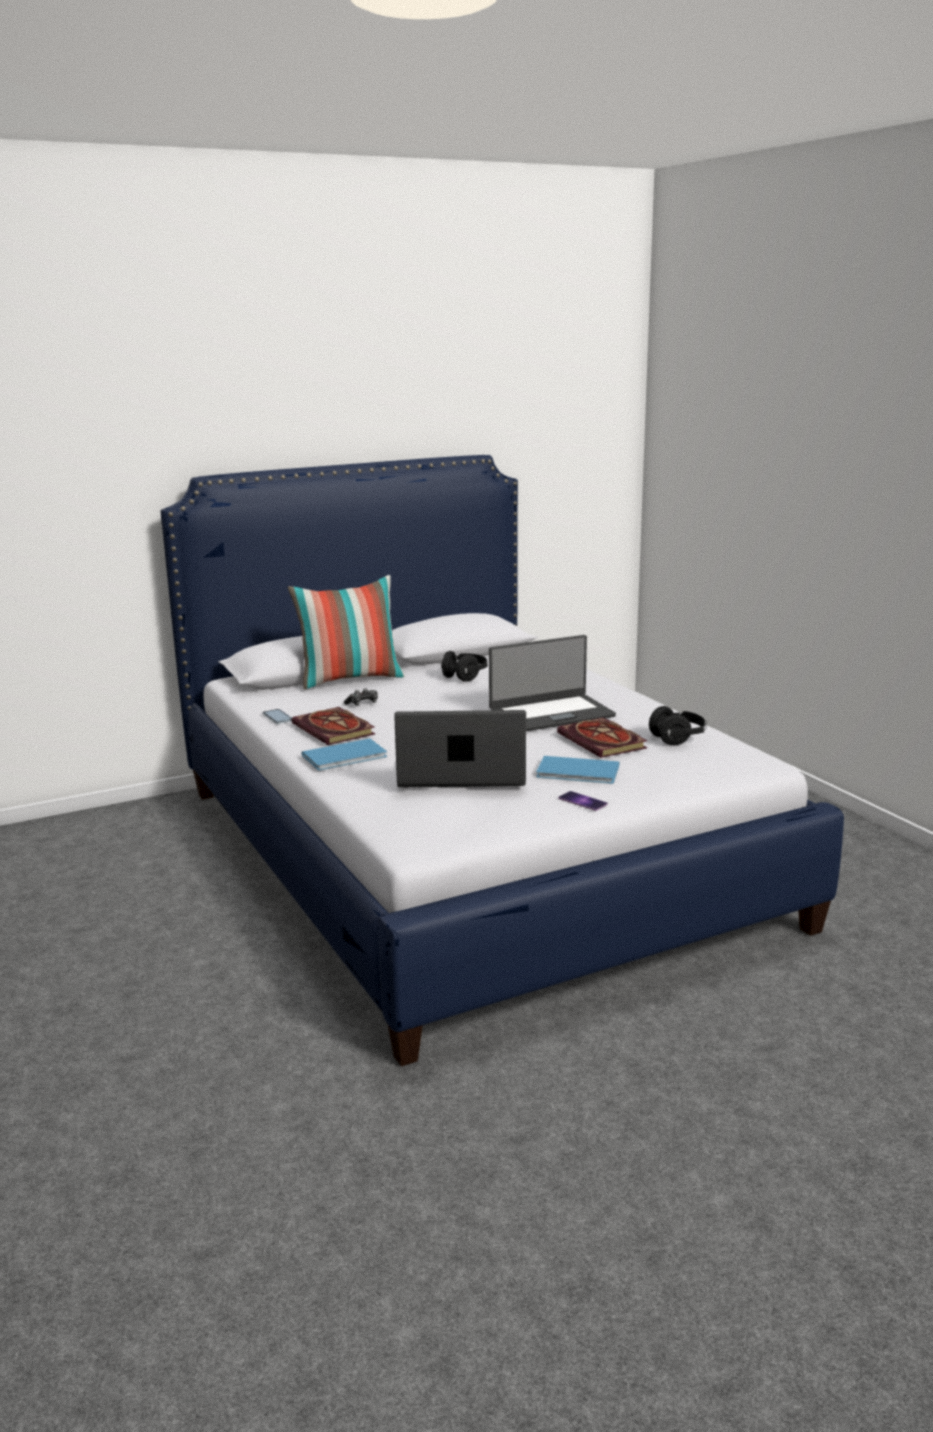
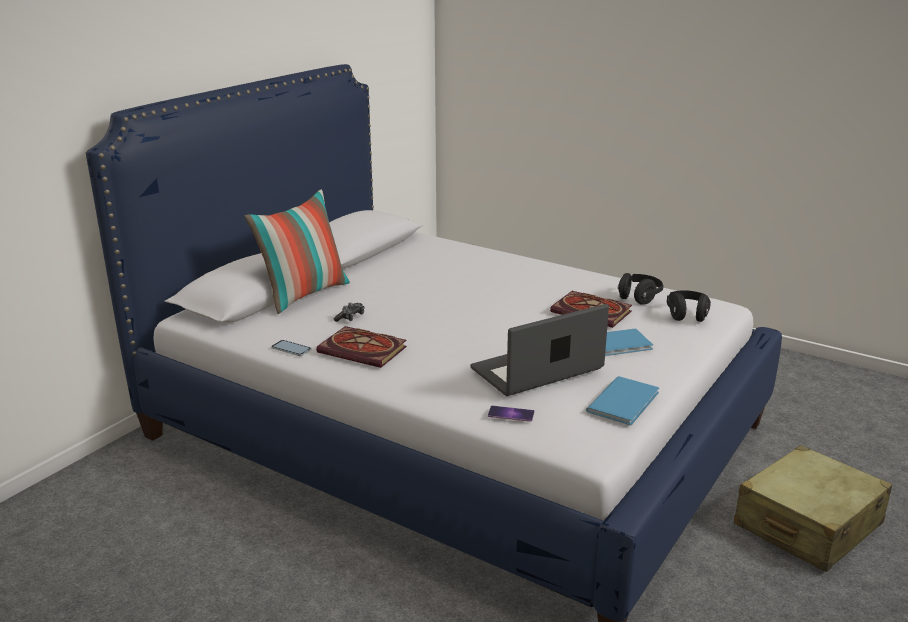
camera: 30 degrees left, 5 degrees up
(347, 756) = (413, 375): blue book -> blue book (626, 401)
(464, 676) = (400, 272): black headphones -> black headphones (687, 315)
(551, 714) = (520, 295): laptop -> none
(582, 801) = (655, 371): phone -> phone (511, 414)
(747, 1038) = (807, 525): none -> beige suitcase

